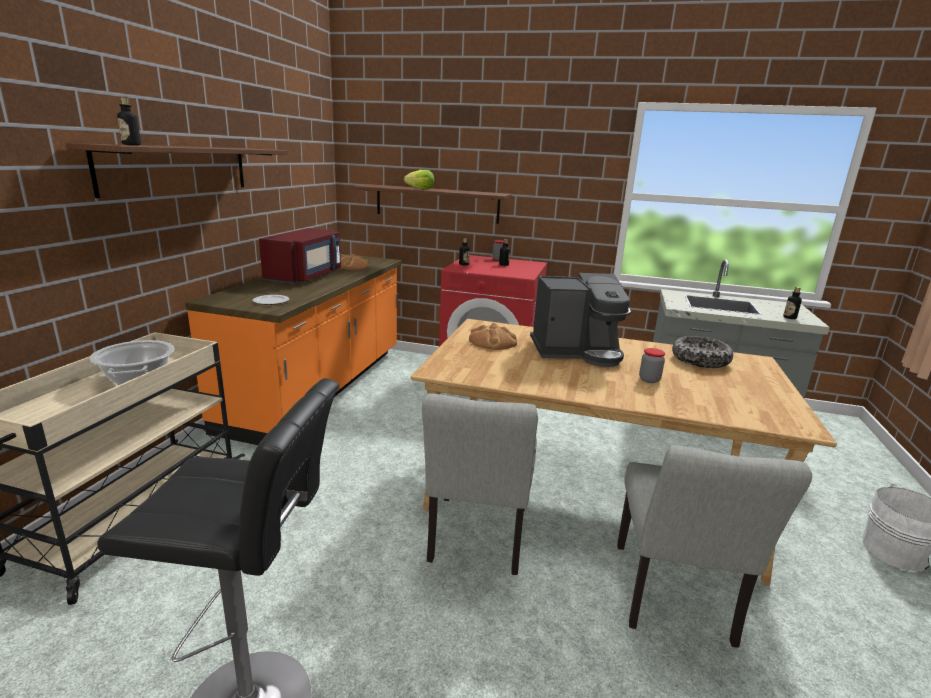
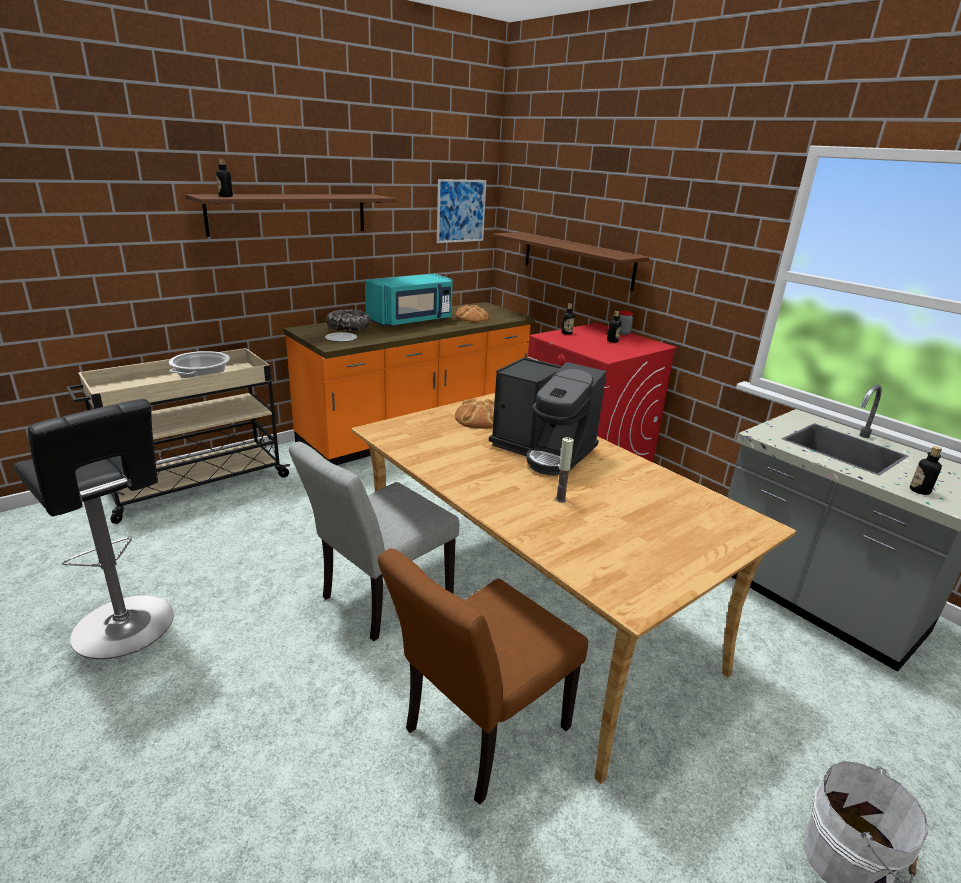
camera: 35 degrees right, 5 degrees up
(306, 276) = (411, 321): red microwave -> turquoise microwave
(312, 166) = (461, 211): none -> picture
(420, 189) = (552, 243): lettuce -> none
(649, 380) = (560, 499): jar -> candle
(673, 600) = (477, 735): grey chair -> brown chair
(700, 360) = (673, 501): bowl -> bowl (348, 327)

